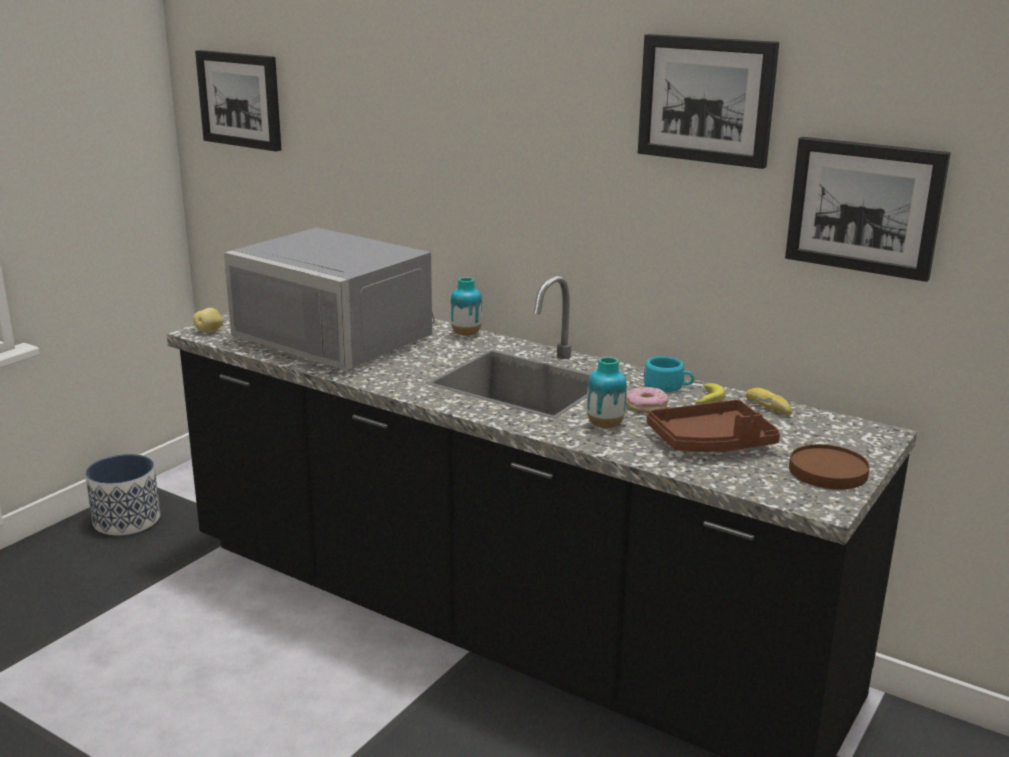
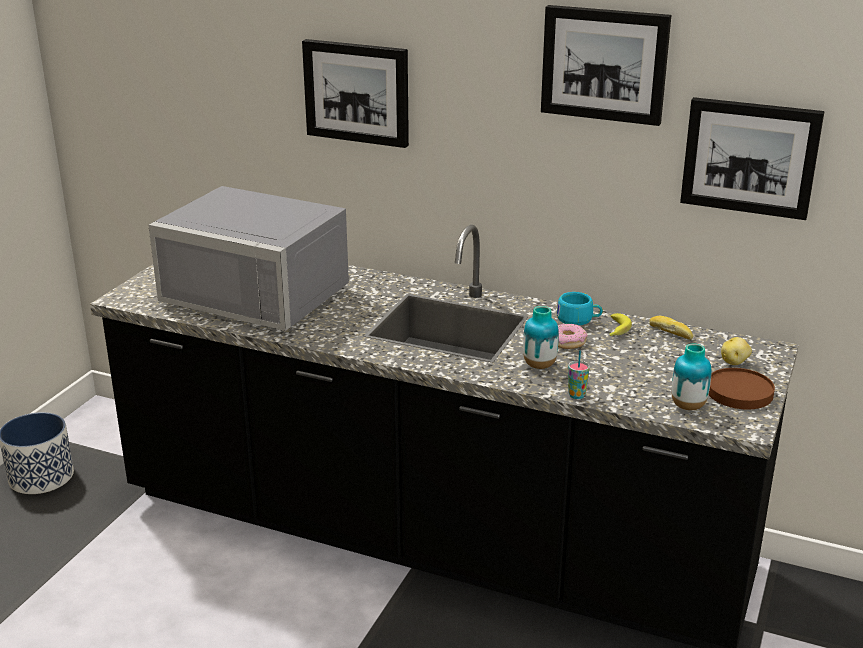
camera: 10 degrees left, 5 degrees up
(209, 331) = (131, 297): potato -> potato (734, 362)
(240, 99) = (121, 58): picture -> picture (357, 92)
(466, 334) = (377, 278): vase -> vase (688, 406)
(635, 457) = (576, 395): none -> cup
(711, 443) = (635, 374): brown tray -> none

